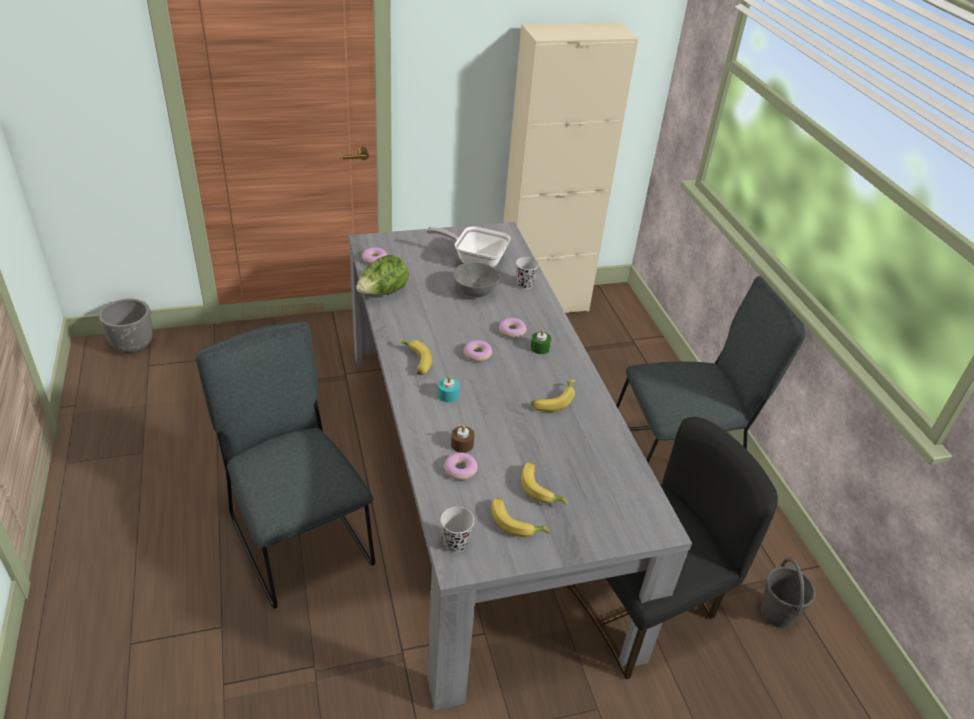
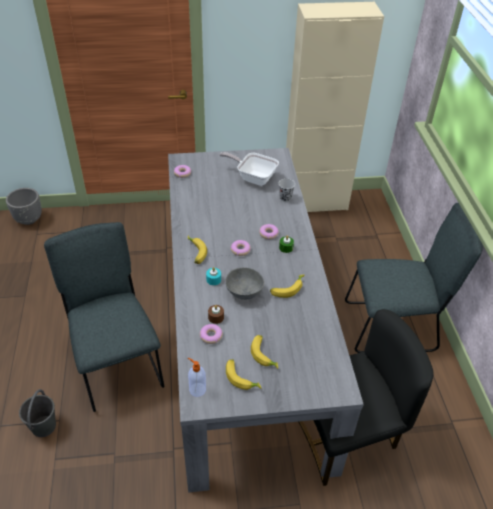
camera: 10 degrees right, 5 degrees up
(383, 293) = (183, 200): lettuce -> none
(455, 543) = (197, 389): black cup -> soap dispenser
(475, 292) = (248, 202): grey bowl -> grey bowl (244, 293)
(777, 613) = (443, 450): grey bucket -> grey bucket (43, 427)

